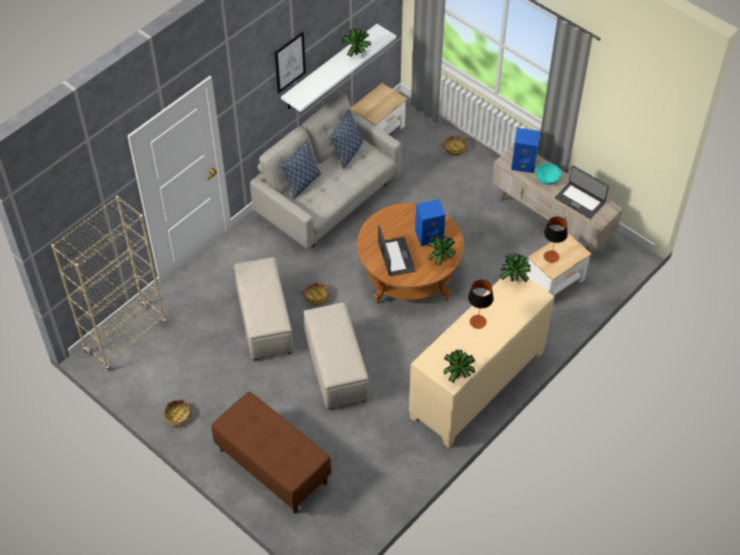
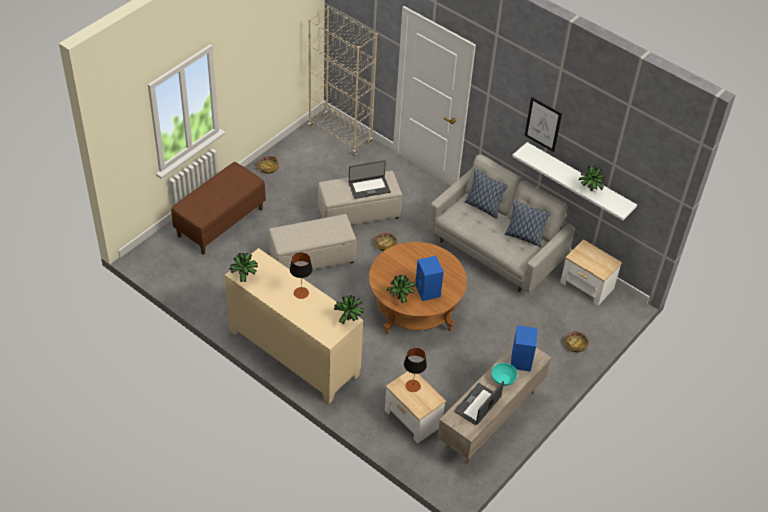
camera: 85 degrees right, 5 degrees down
(395, 257) = (401, 267): laptop -> laptop (369, 187)

